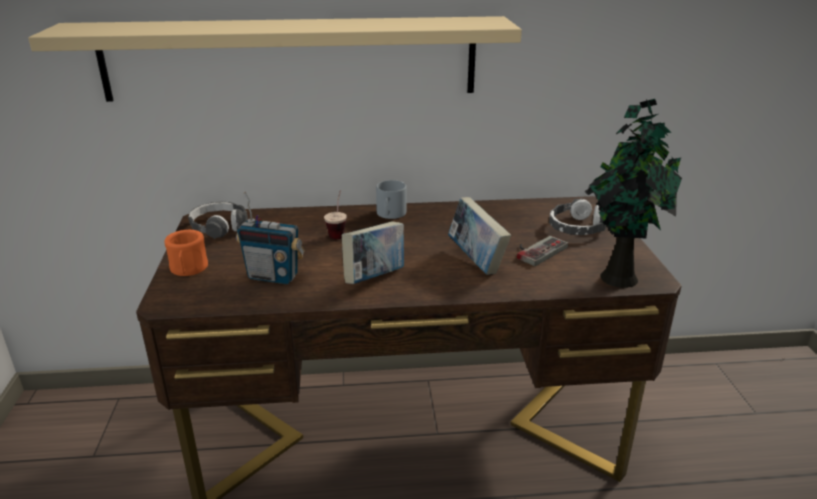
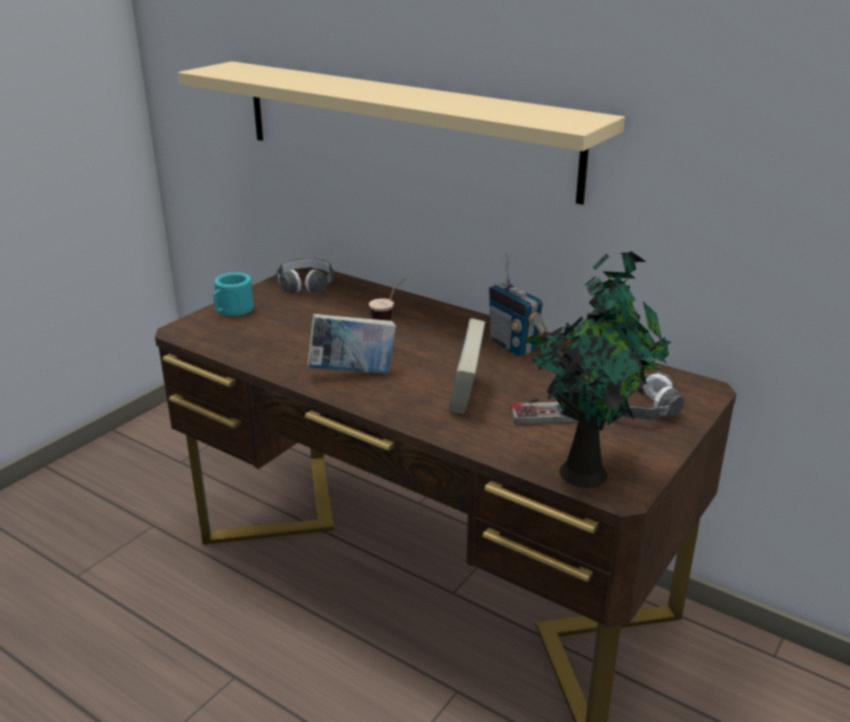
camera: 40 degrees right, 0 degrees up
(188, 270) = (232, 311): orange mug -> turquoise mug
(273, 276) = (280, 340): radio -> radio (513, 346)
(391, 215) = (462, 323): grey mug -> none

